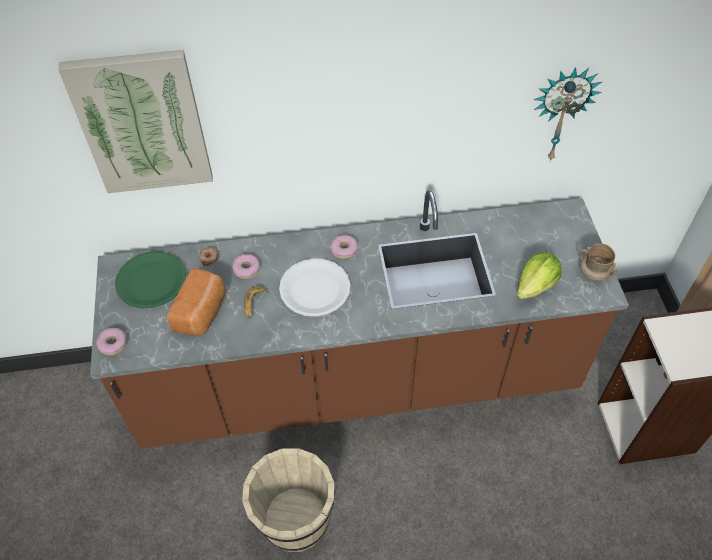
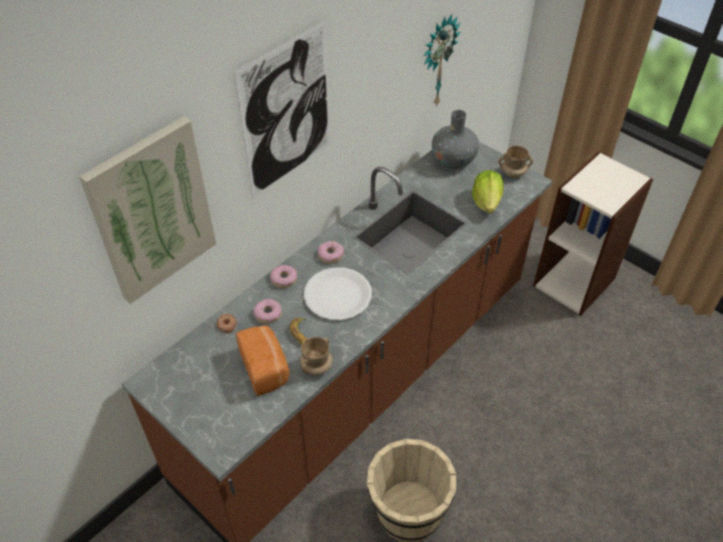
camera: 40 degrees left, 5 degrees down
(112, 344) = (213, 441): donut -> donut (284, 279)
(151, 281) = (194, 372): green plate -> none
(239, 338) = (316, 366): none -> beige mug
(322, 92) = (287, 112): none -> picture
(545, 226) = (453, 161): none -> grey vase

